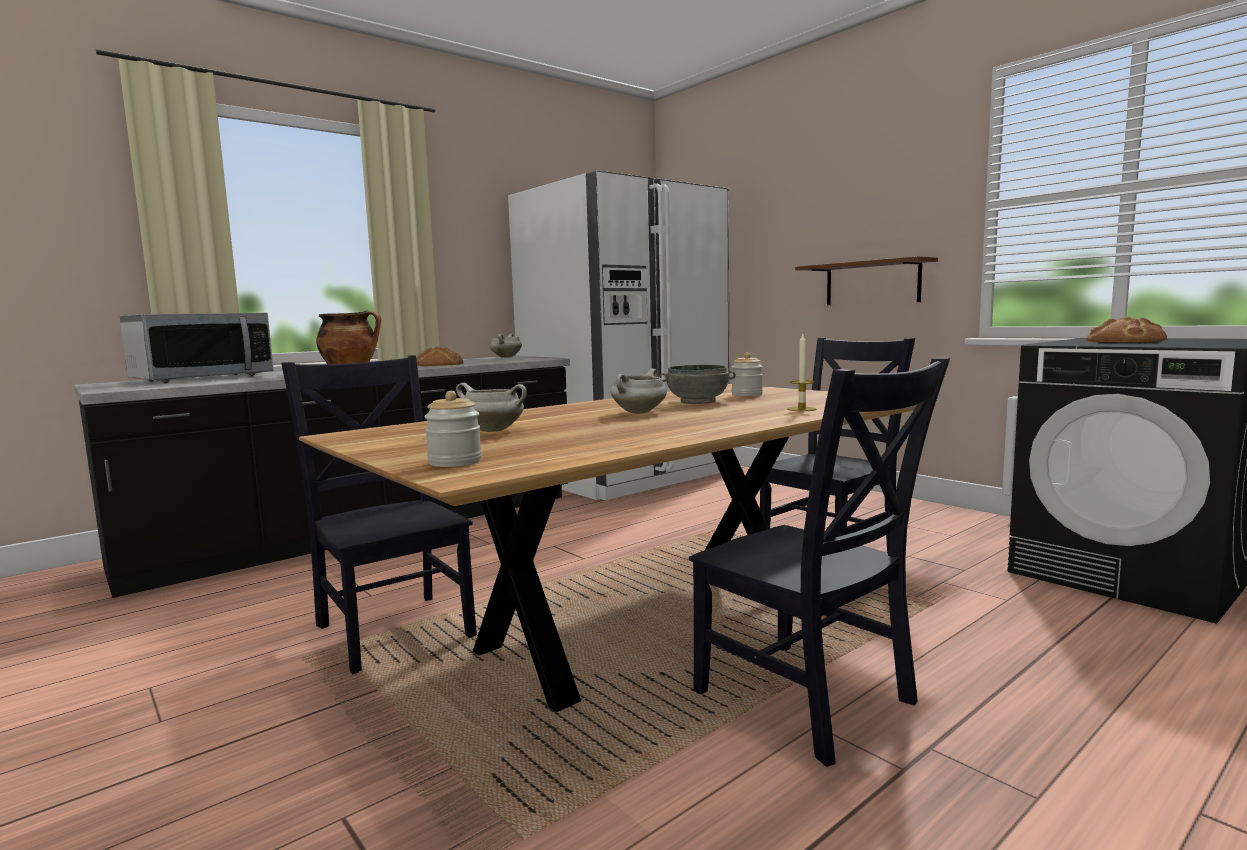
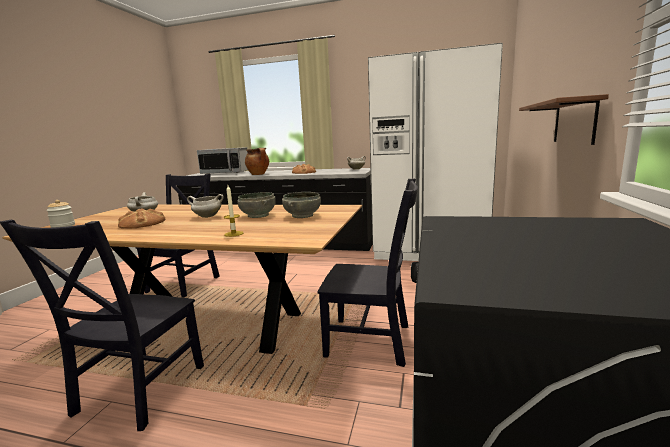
camera: 55 degrees right, 5 degrees up
(747, 394) = (302, 215): jar -> grey bowl
(1124, 341) = (552, 238): bread -> bread (142, 223)

